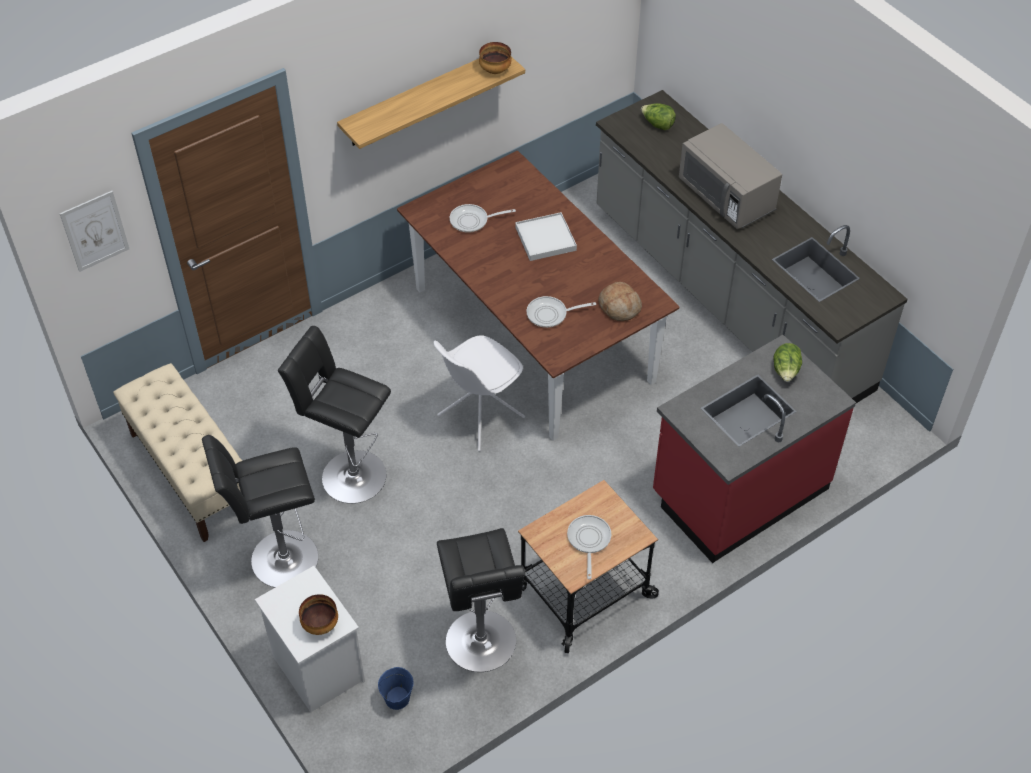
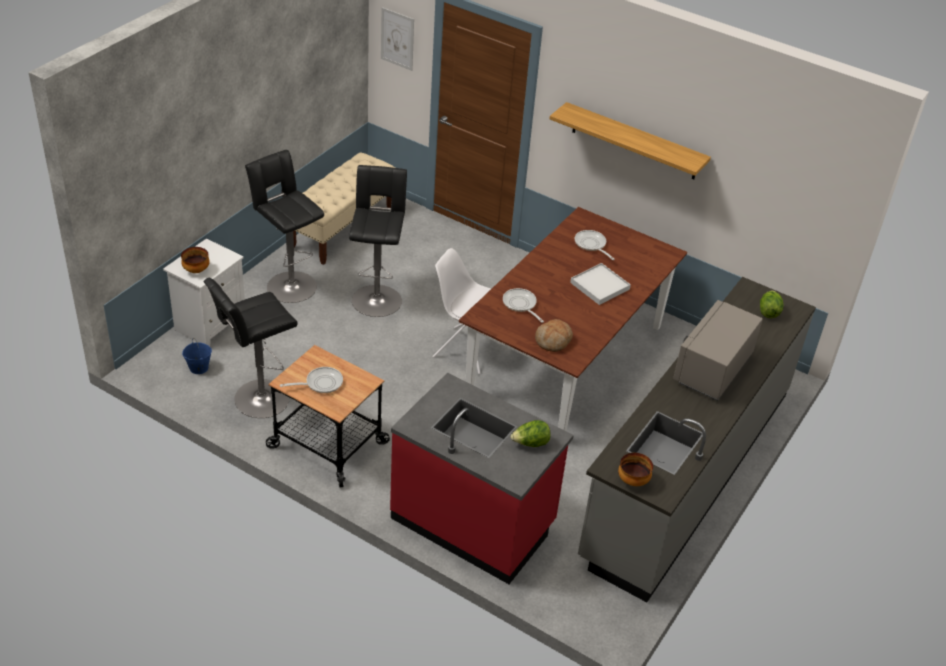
camera: 65 degrees right, 10 degrees down
(495, 70) = (680, 158): bowl -> bowl (632, 480)

